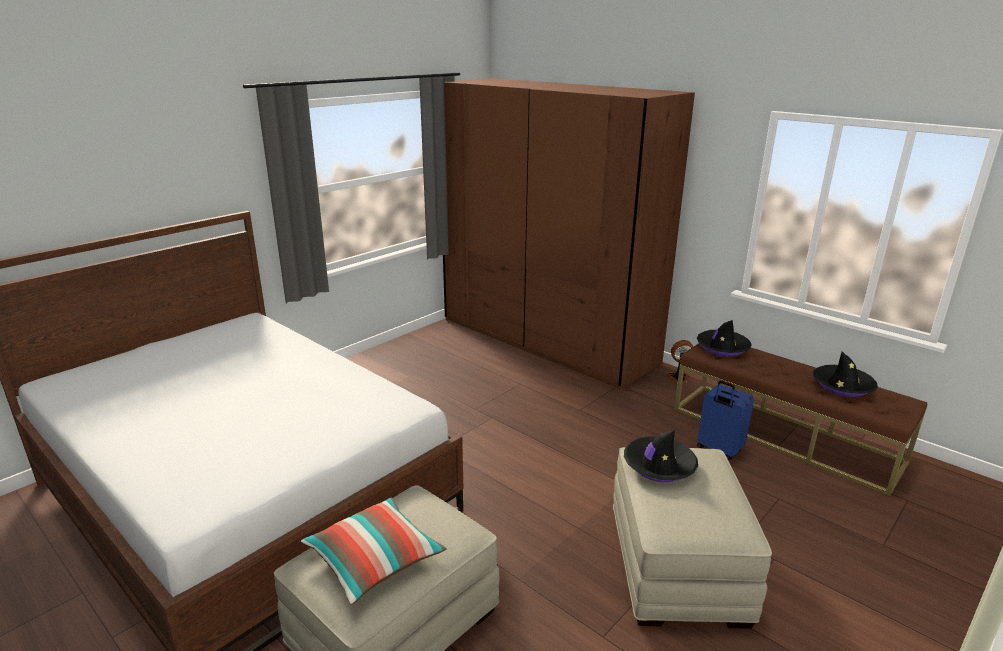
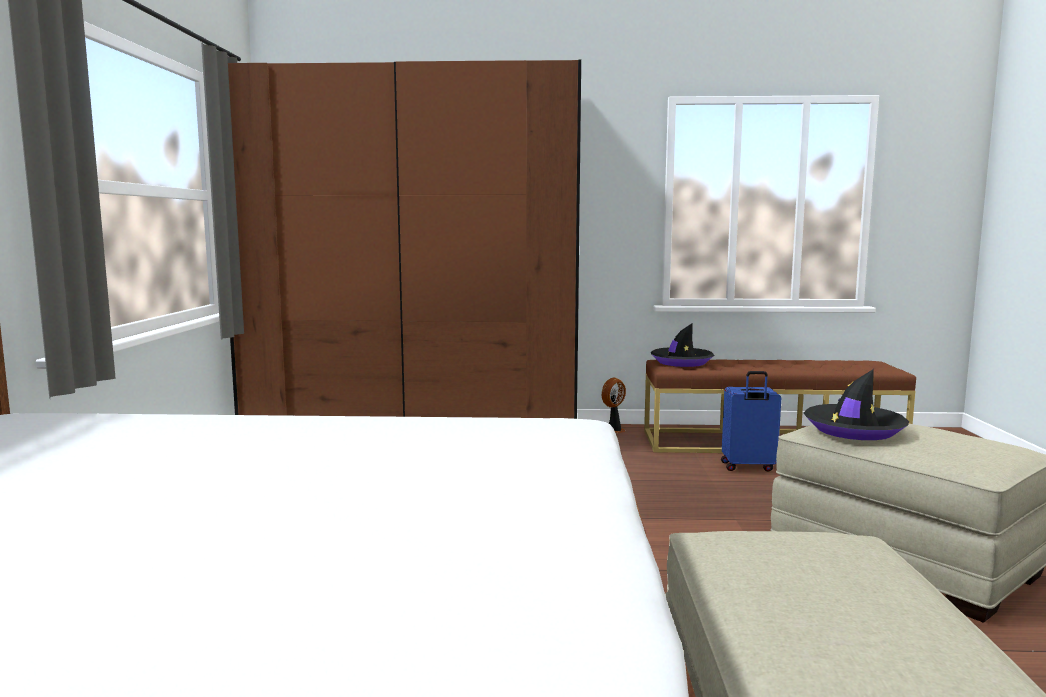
camera: 40 degrees left, 15 degrees down
(374, 560) = (852, 611): pillow -> none
(843, 386) = (819, 363): black hat -> none

